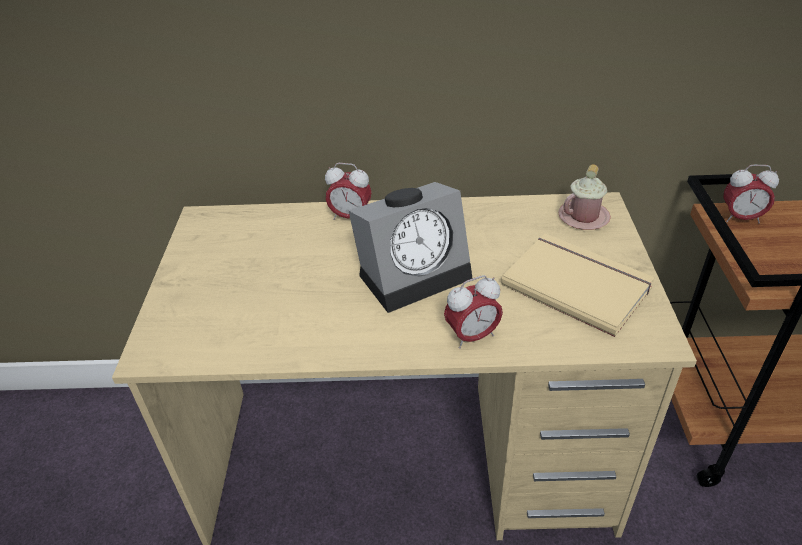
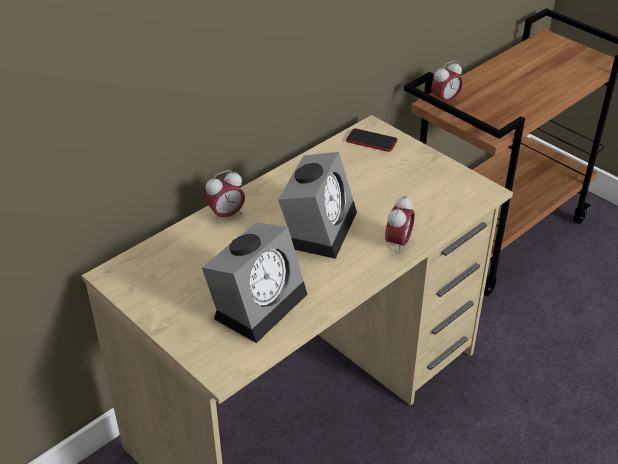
camera: 45 degrees left, 0 degrees up
(265, 311) = (259, 302): none -> alarm clock
(577, 284) = (415, 183): beige book -> none
(583, 217) = (371, 141): pink mug -> phone

